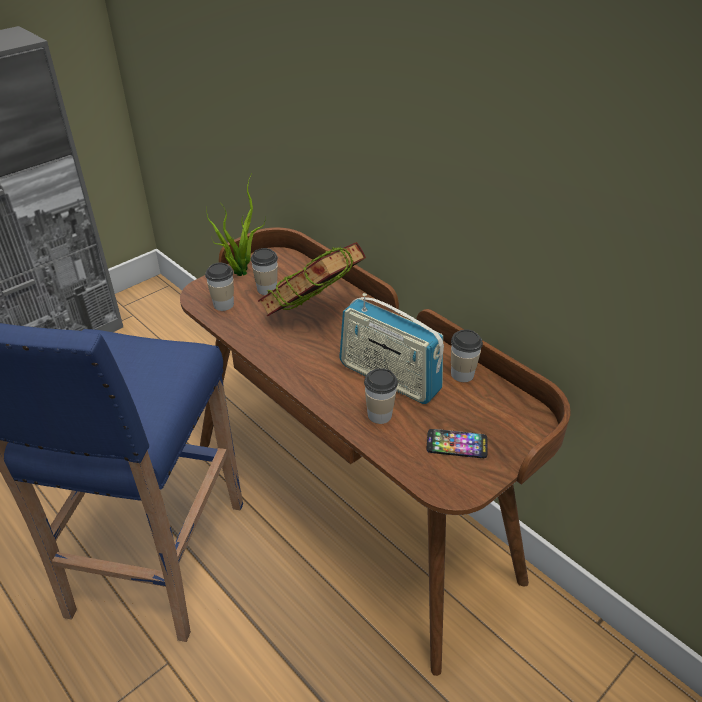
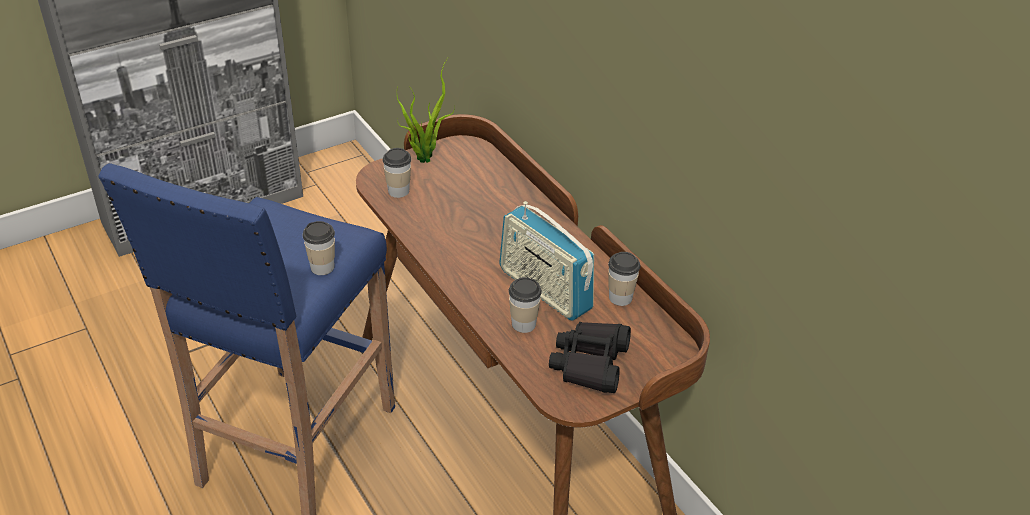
camera: 10 degrees right, 0 degrees up
(267, 289) = (447, 181): cup -> cup (322, 267)
(313, 316) = (487, 216): book -> none
(456, 444) = (590, 363): phone -> black binoculars

